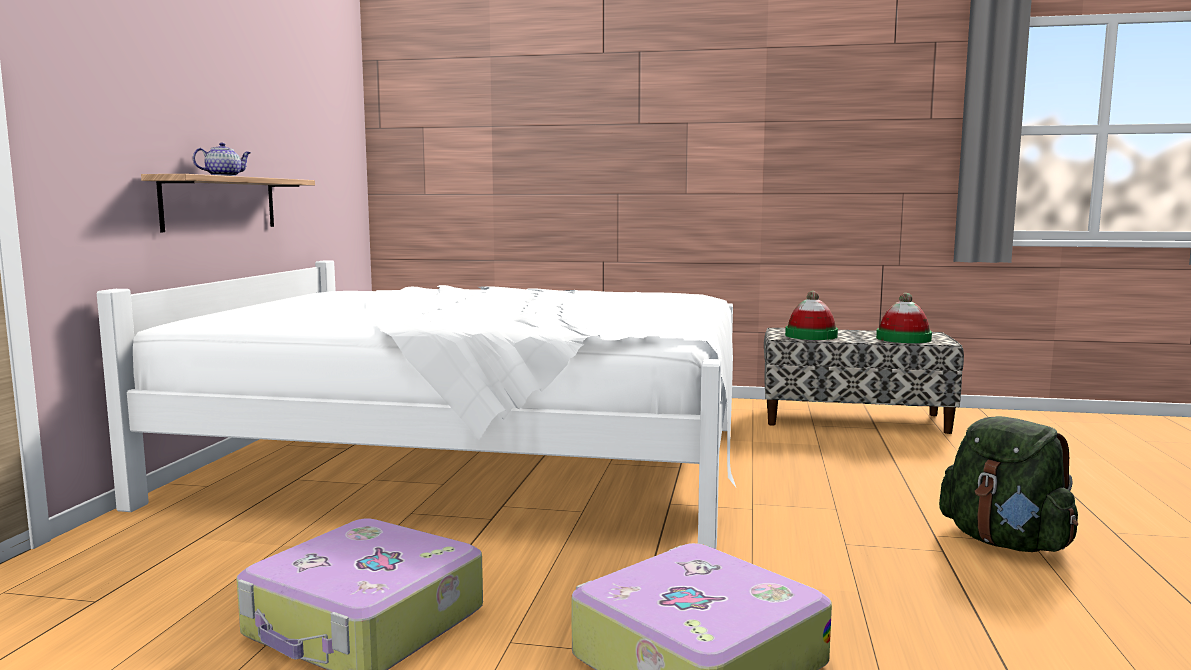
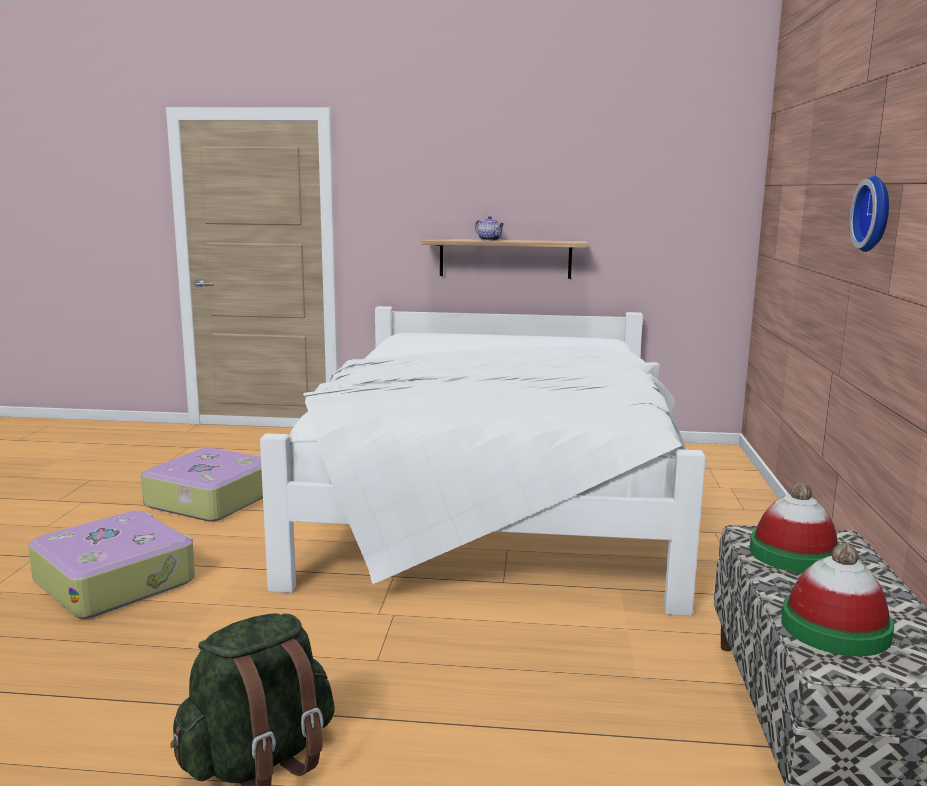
camera: 85 degrees right, 5 degrees up
(657, 143) = (876, 214): none -> wall clock

